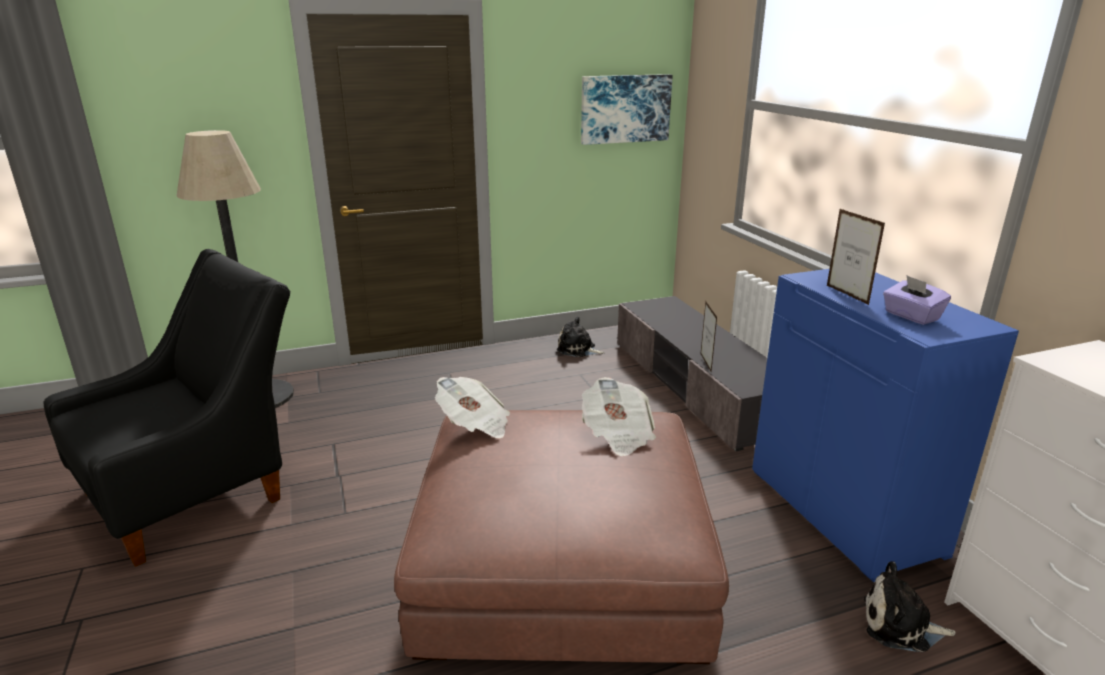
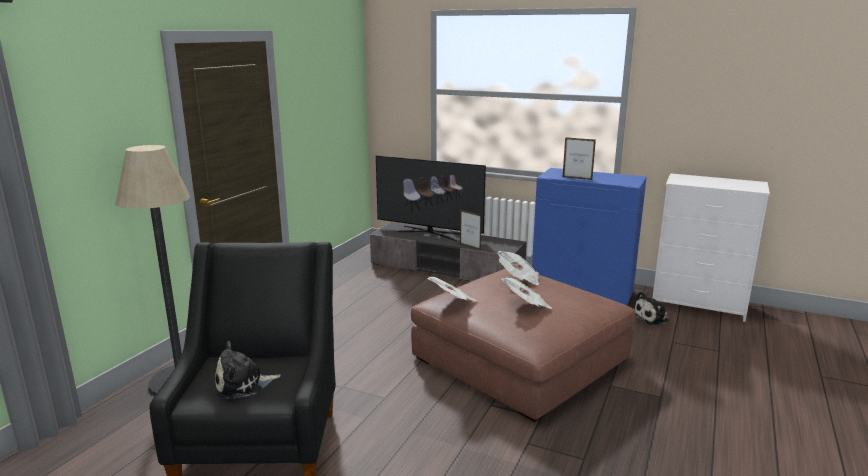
camera: 45 degrees left, 5 degrees down
(538, 478) = (526, 305): none -> newspaper
(578, 349) = (353, 274): plush toy -> plush toy (243, 384)
(625, 109) = (342, 101): picture -> none
(691, 325) = (429, 233): none -> television
(911, 316) = (612, 180): purple tissue box -> none

